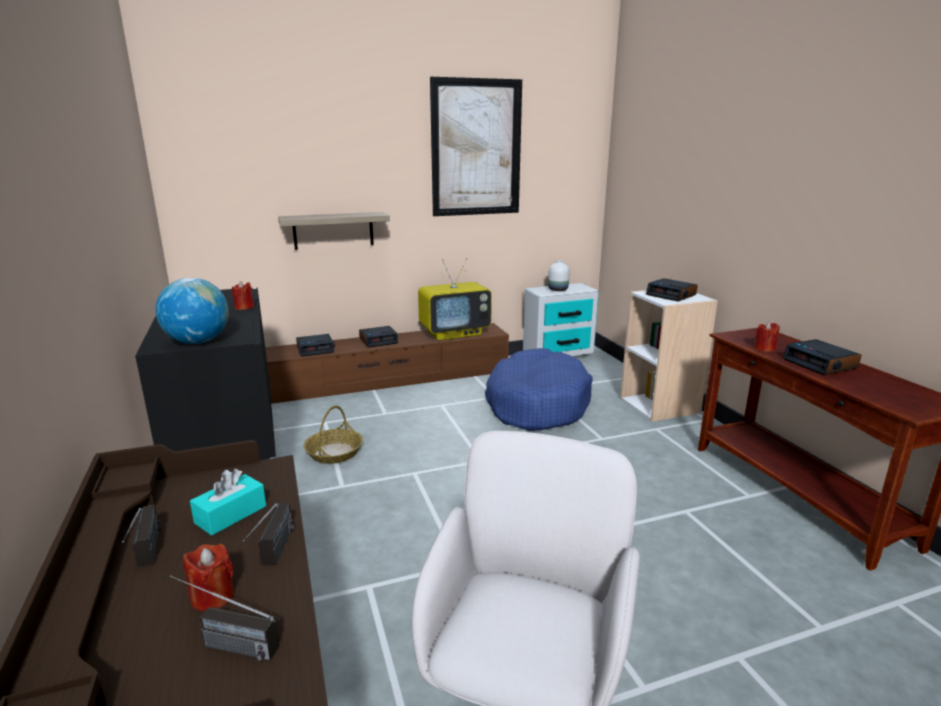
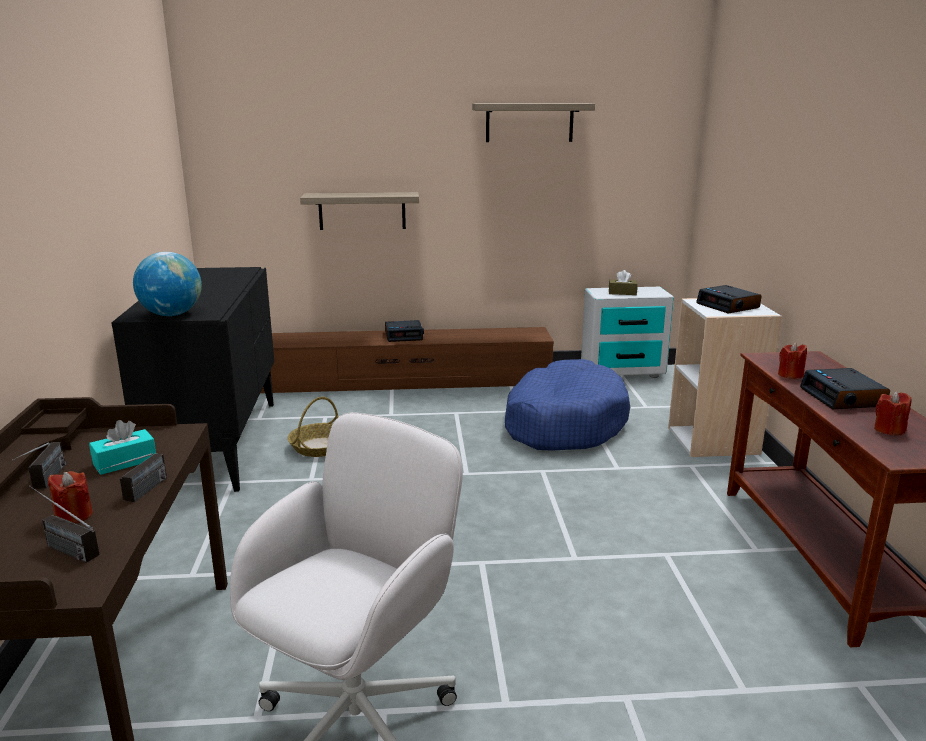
camera: 15 degrees right, 0 degrees up
(244, 307) = (237, 286): red candle -> red candle (889, 430)
(315, 349) = (333, 339): alarm clock -> none
(455, 333) = (492, 334): television -> none
(476, 148) = (529, 122): picture -> shelf
(557, 290) = (622, 293): white vase -> brown tissue box

